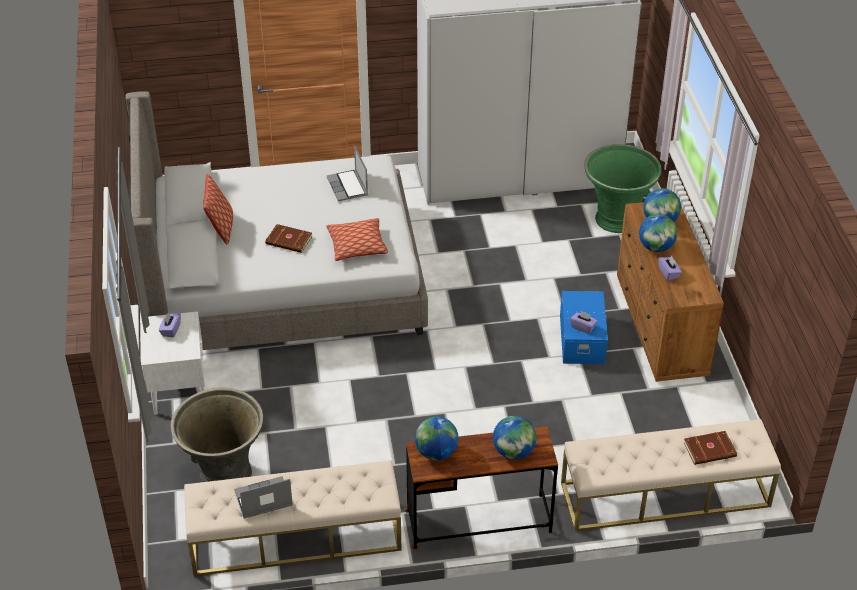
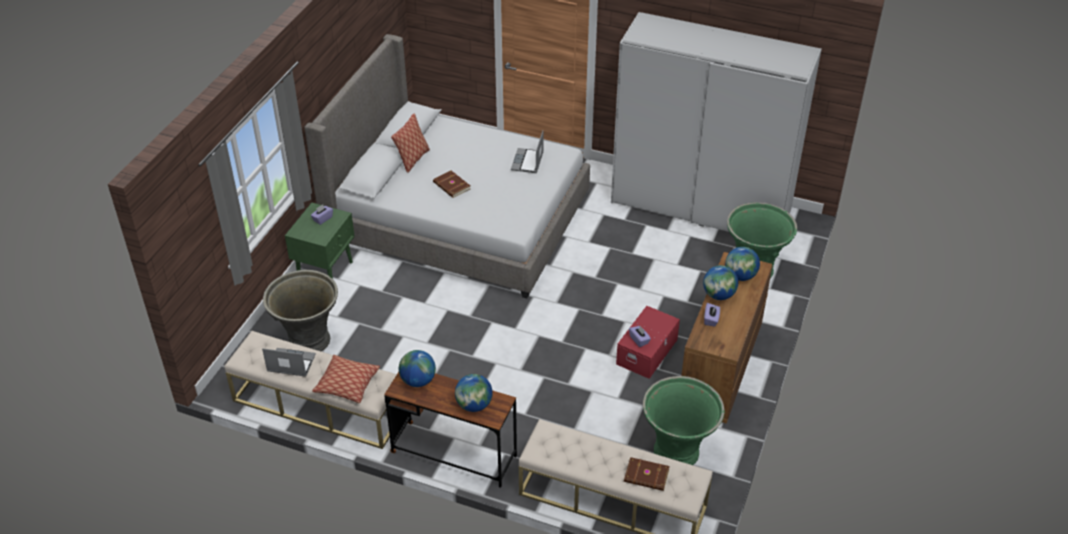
camera: 30 degrees right, 0 degrees up
(179, 391) = (326, 270): white nightstand -> green nightstand
(357, 246) = (496, 208): pillow -> pillow (347, 384)
(583, 338) = (647, 352): blue storage box -> red storage box
(686, 422) = (677, 452): none -> green planter

